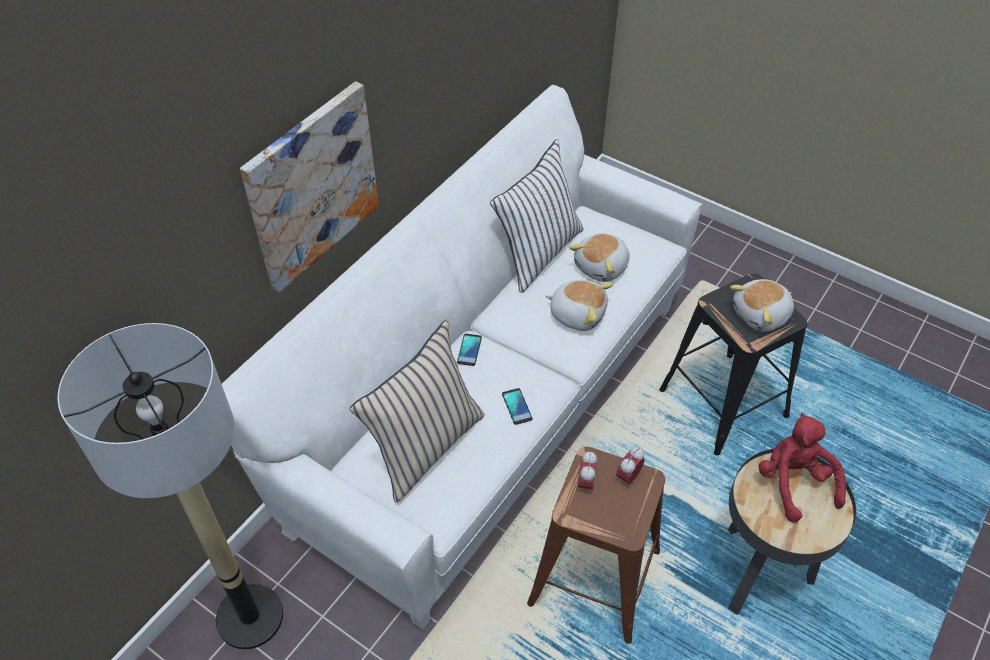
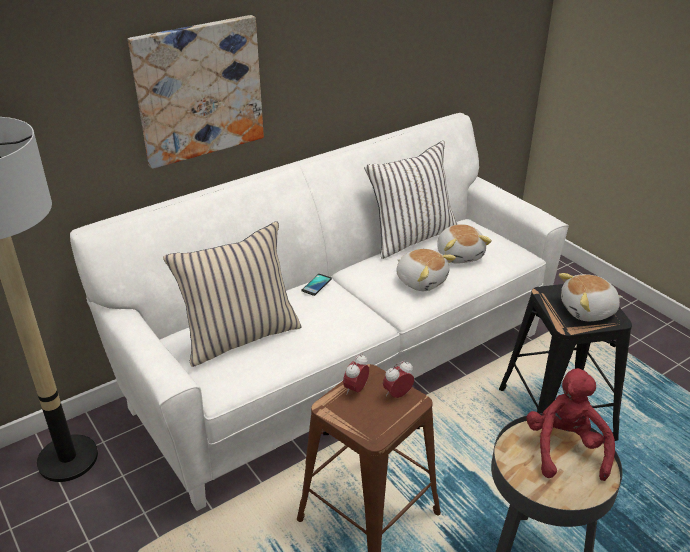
camera: 20 degrees right, 15 degrees down
(517, 406) = (332, 328): phone -> none
(602, 267) = (460, 255): plush toy -> plush toy turned 75 degrees counterclockwise

